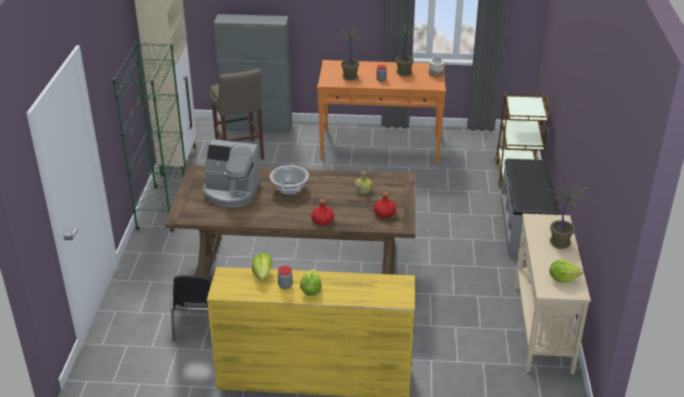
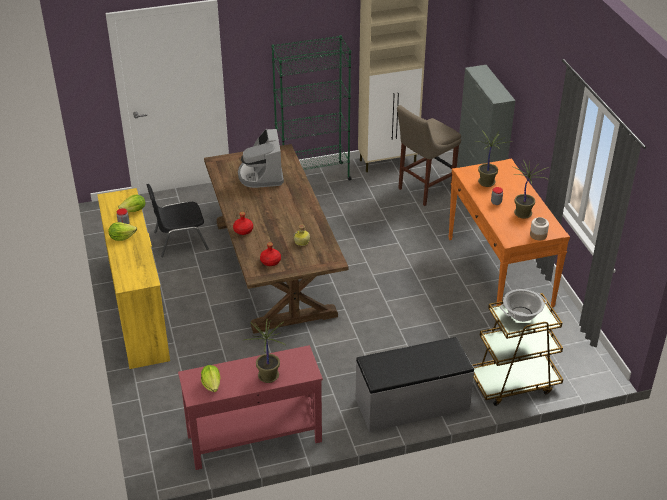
camera: 70 degrees right, 5 degrees up
(289, 188) = (282, 202): cooking pot -> cooking pot (521, 314)
(541, 327) = (253, 438): beige console table -> red console table

